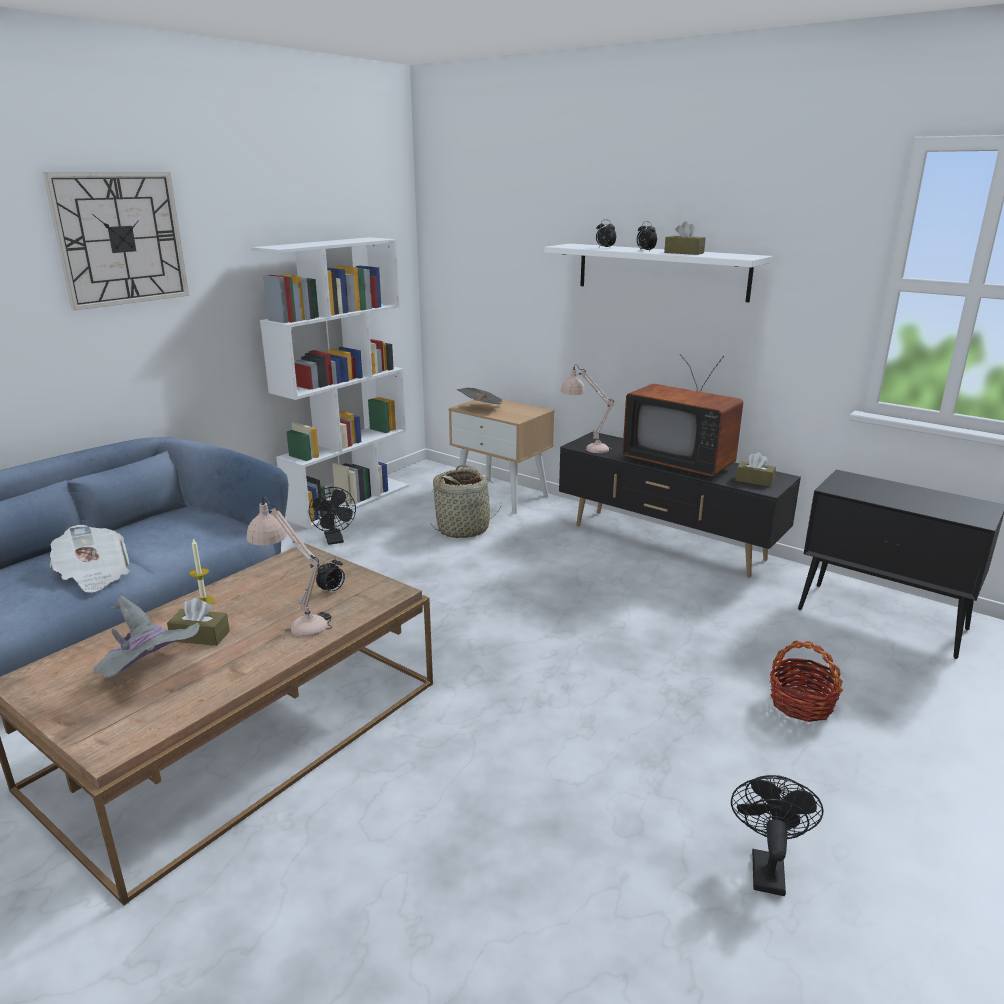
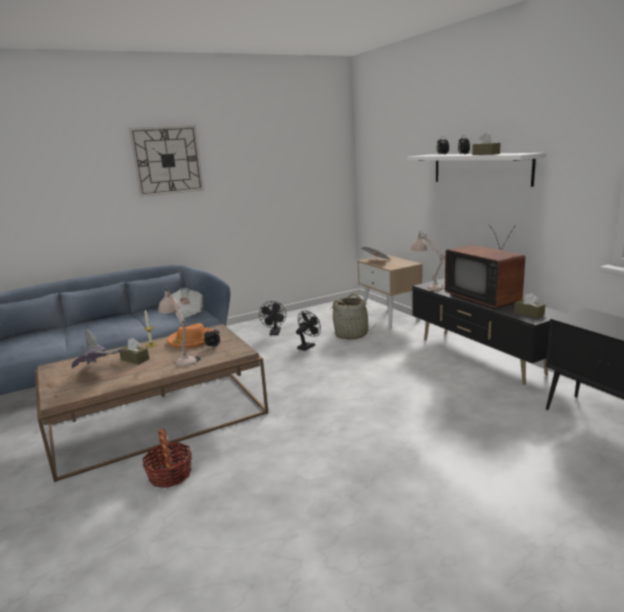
camera: 25 degrees right, 5 degrees down
(94, 575) = (121, 329): newspaper -> newspaper (187, 312)
(275, 582) = (191, 340): none -> orange hat
(349, 501) = (298, 314): white bookcase -> none
(766, 866) = (387, 555): black fan -> black fan (308, 346)
(801, 704) = (496, 467): basket -> basket (170, 475)

